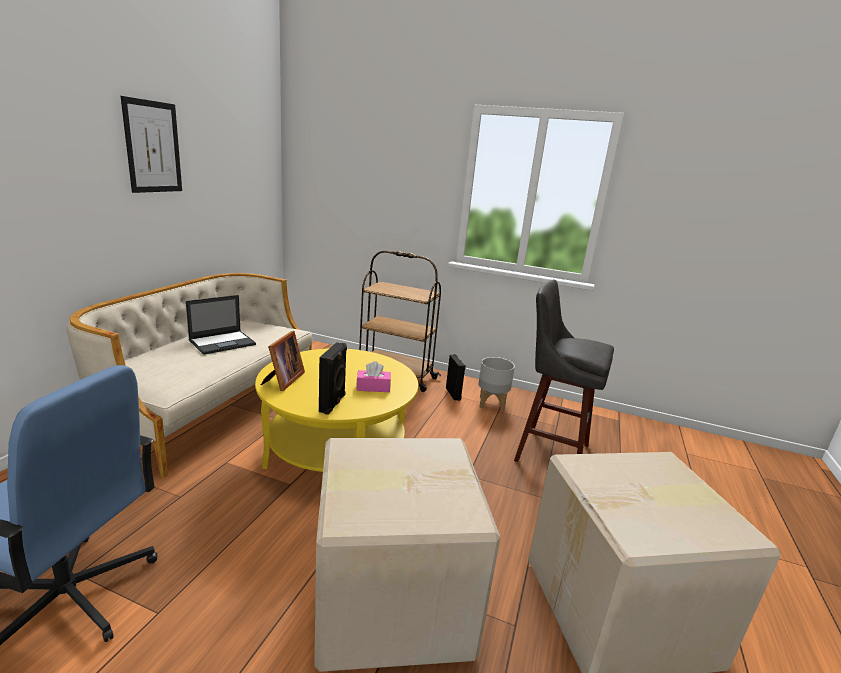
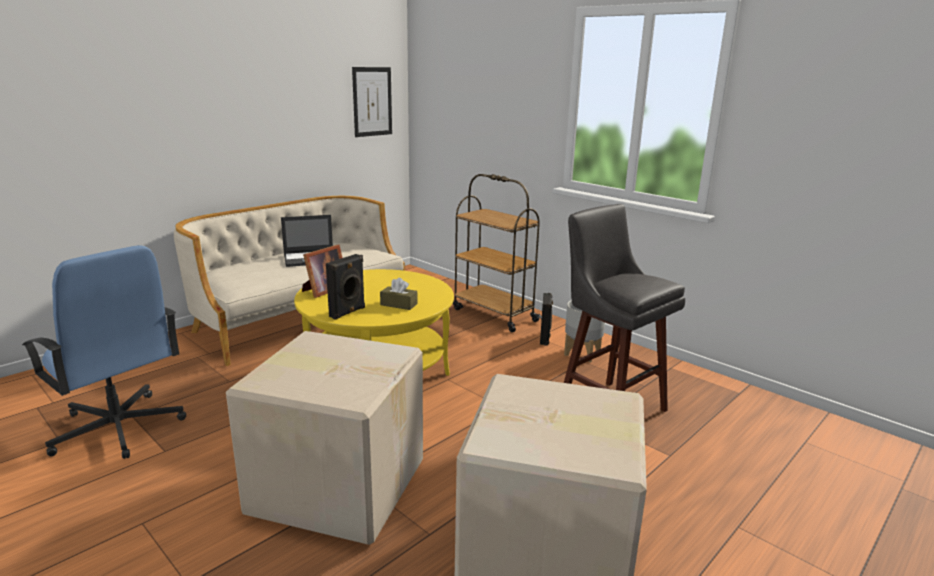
camera: 25 degrees right, 0 degrees up
(153, 147) = (263, 78): picture -> picture (372, 102)
(373, 387) = (398, 304): pink tissue box -> brown tissue box

